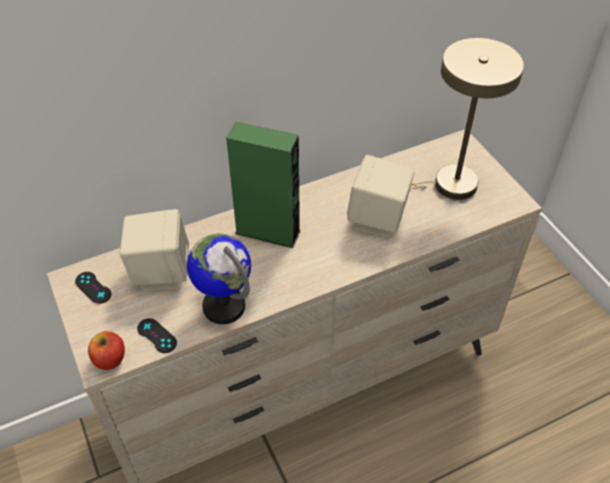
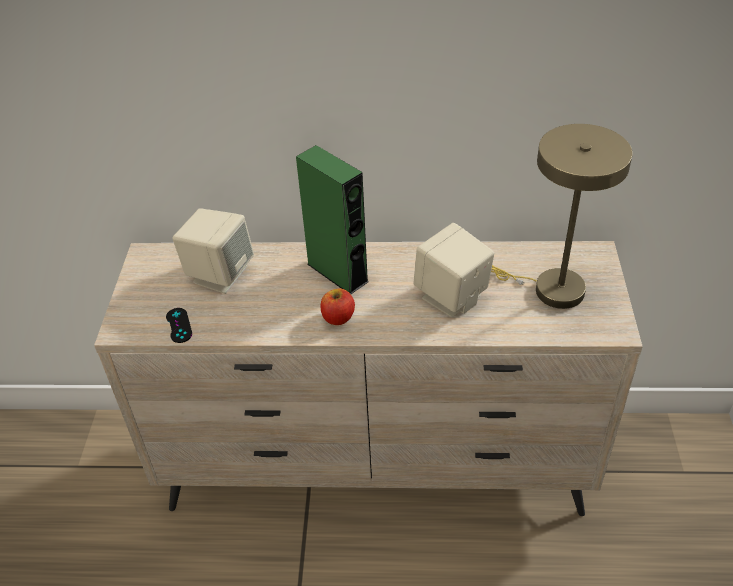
camera: 30 degrees right, 5 degrees down
(93, 287) = (157, 267): black game controller -> none
(109, 359) = (129, 329): apple -> apple (338, 317)
(224, 306) = (252, 322): globe -> none

